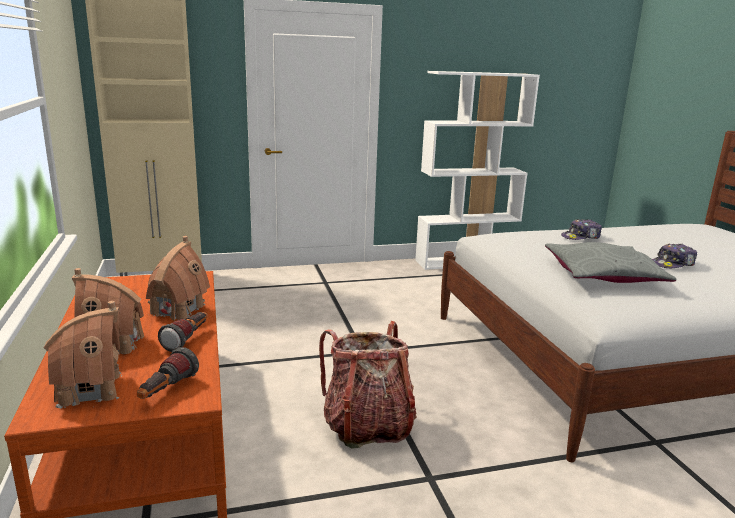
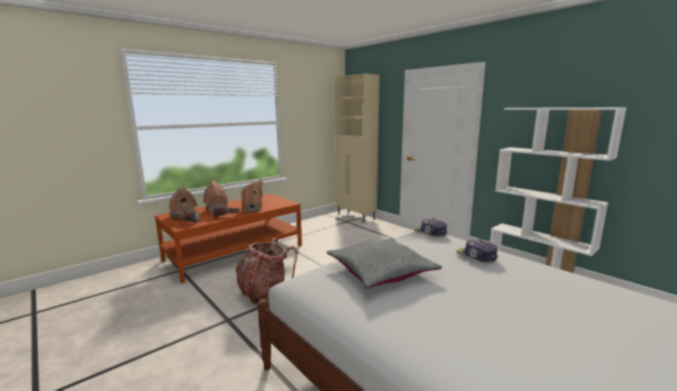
camera: 65 degrees right, 5 degrees down
(673, 264) = (464, 300): cap -> cap (430, 233)

